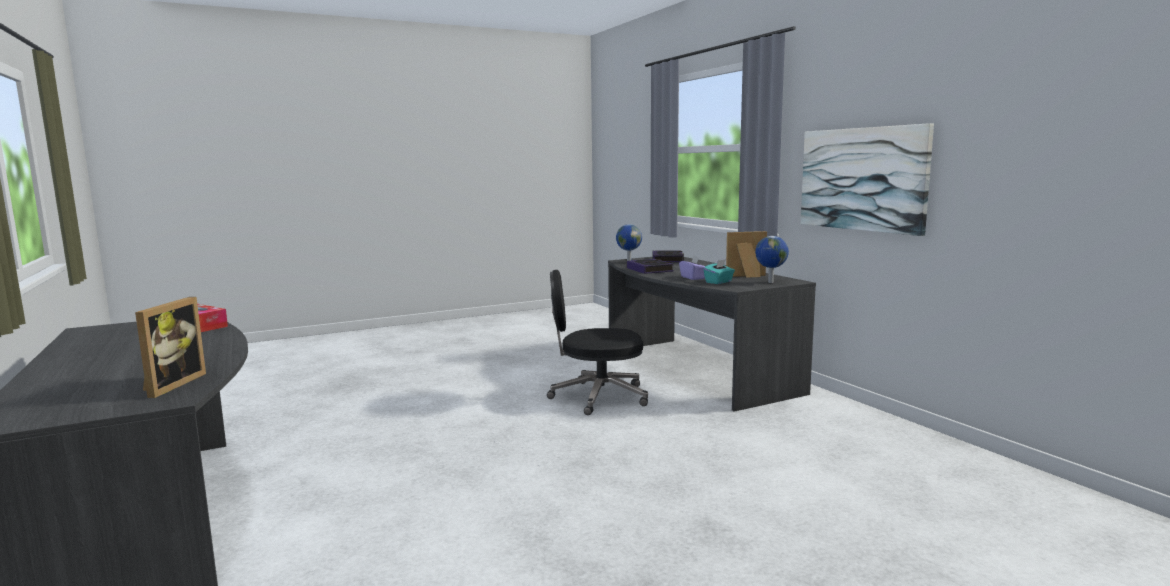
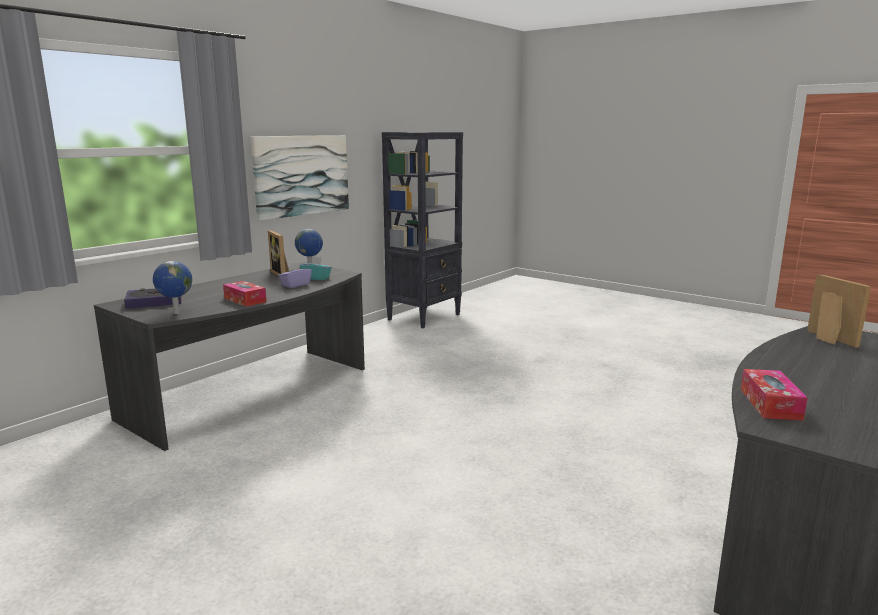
camera: 115 degrees left, 5 degrees up
(170, 385) = (827, 339): picture frame -> picture frame turned 90 degrees clockwise
(597, 397) = (361, 422): black office chair -> none
(649, 270) = (245, 300): book -> tissue box
(1002, 481) = (424, 317): none -> black bookcase

